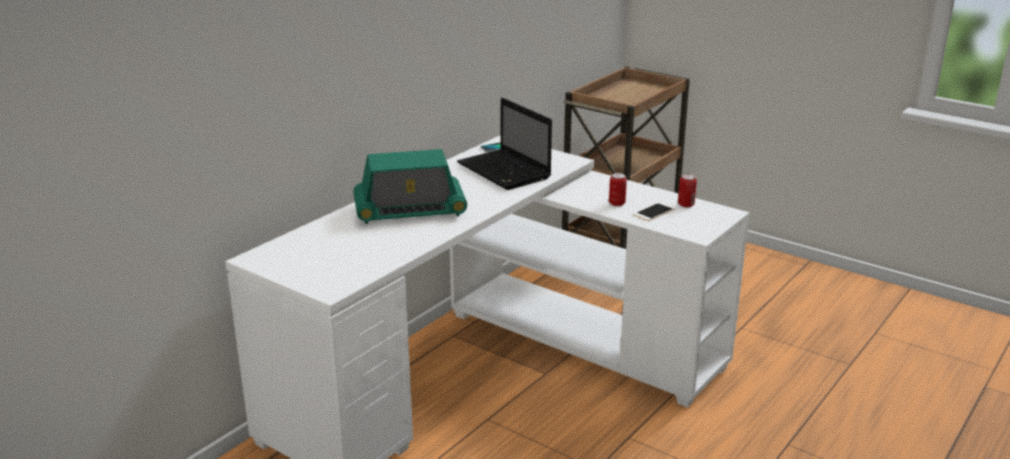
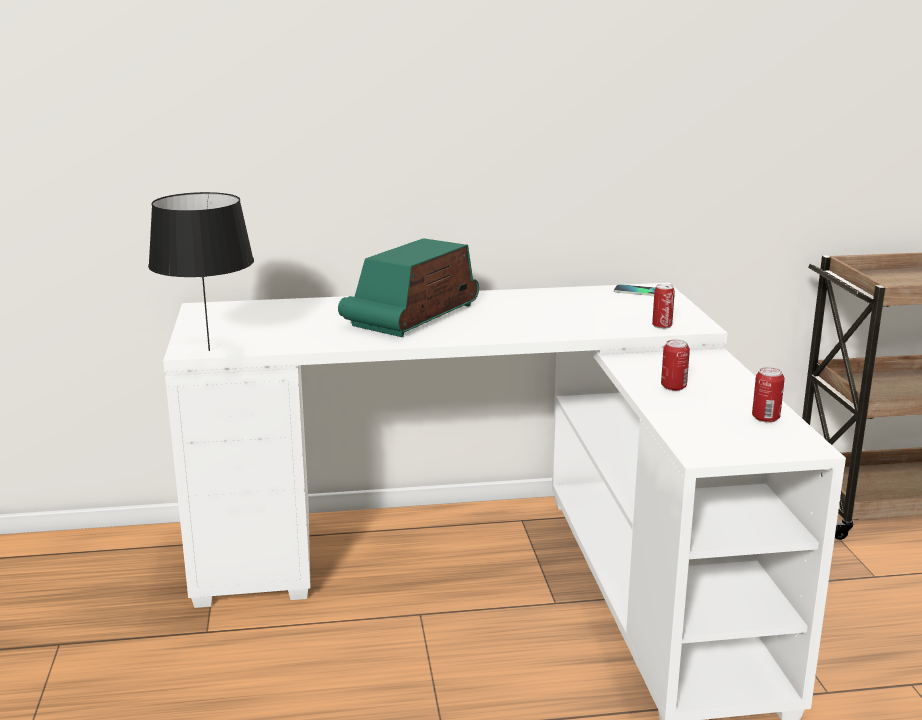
camera: 45 degrees right, 5 degrees down
(343, 286) = (208, 350): none -> black table lamp
(410, 210) = (412, 315): radio -> radio turned 90 degrees clockwise
(505, 171) = (591, 313): laptop -> none
(557, 167) = (662, 326): none -> can
(653, 212) = (700, 410): phone -> none

